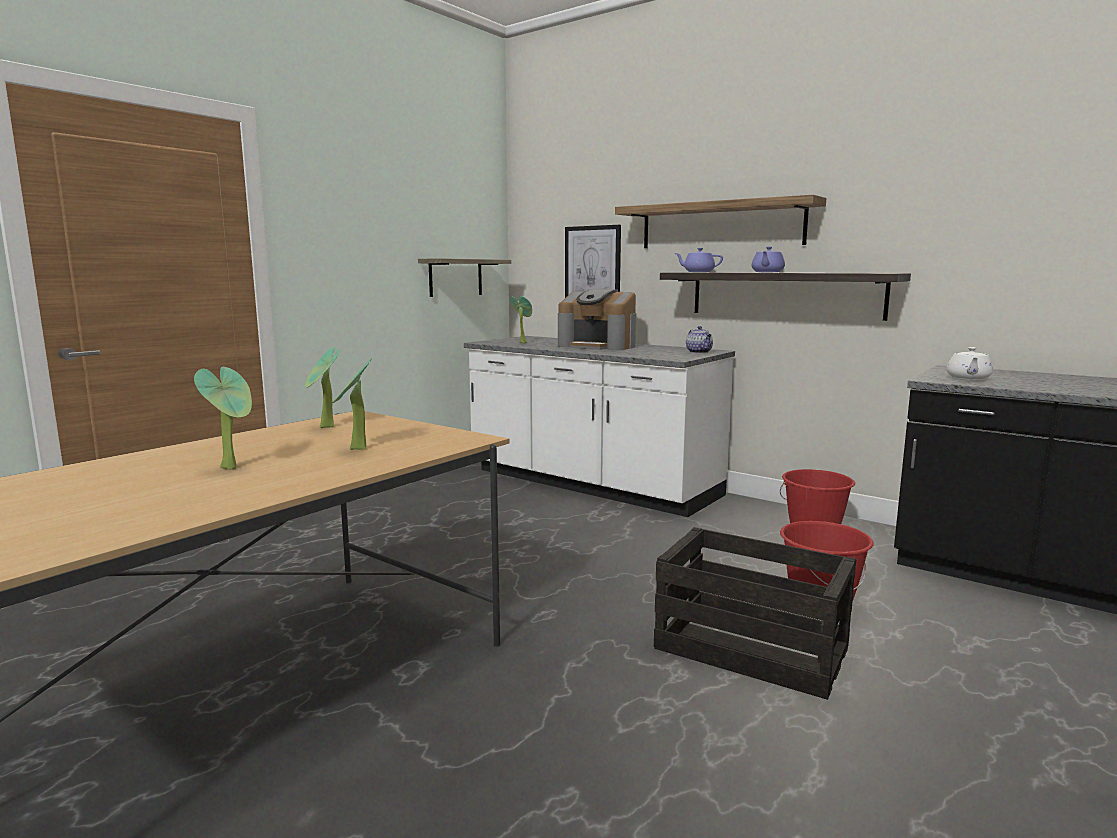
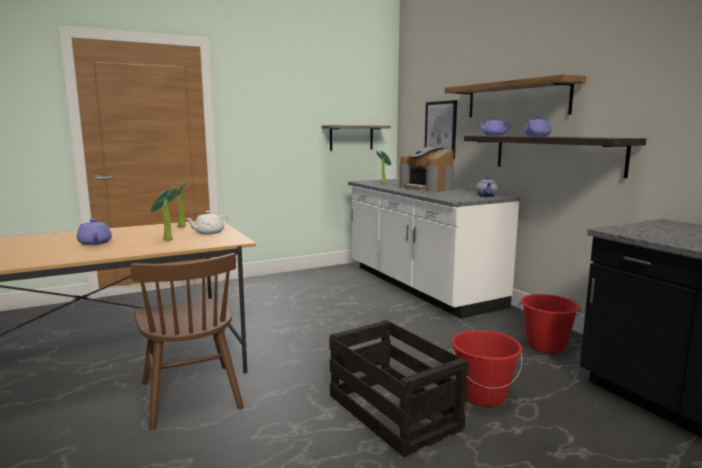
camera: 25 degrees right, 0 degrees up
(233, 467) = (95, 243): potted plant -> purple teapot
(454, 697) = (191, 395): none -> brown chair
(968, 378) = (649, 231): white teapot -> white teapot (208, 233)

